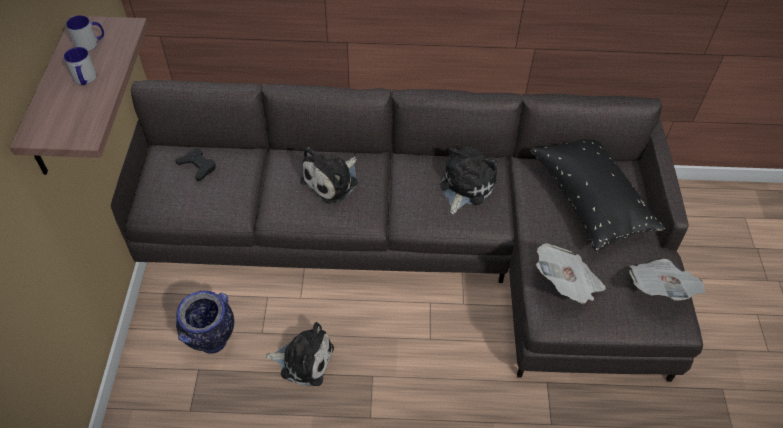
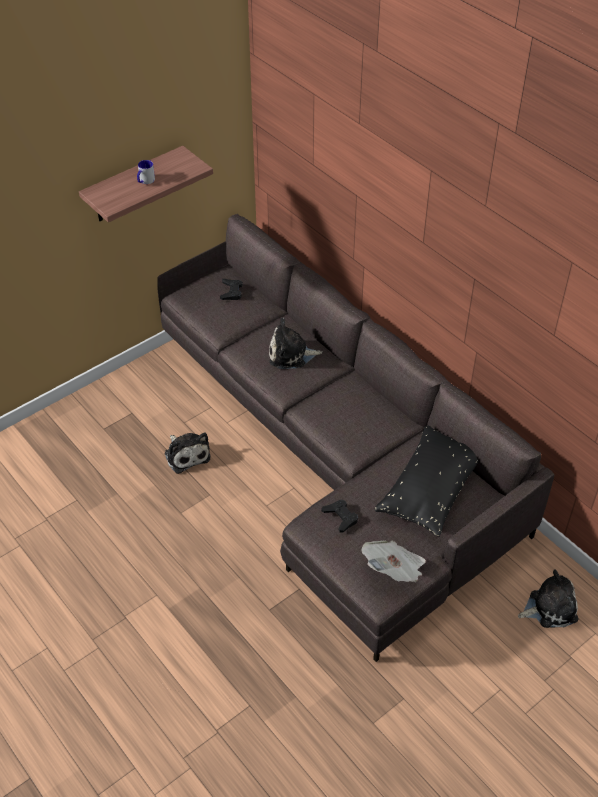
camera: 50 degrees right, 5 degrees down
(91, 43) = (171, 165): mug -> none
(212, 342) = (155, 406): vase -> none
(465, 186) = (363, 418): plush toy -> plush toy (549, 607)
(567, 284) = (340, 517): newspaper -> black game controller

